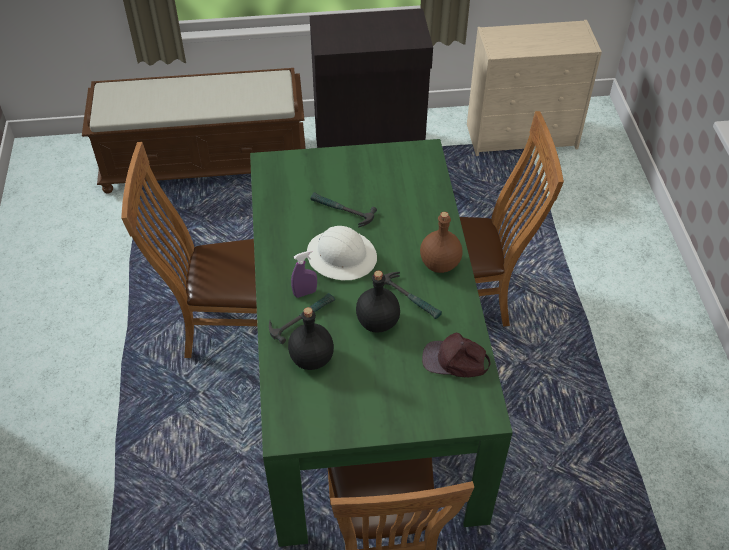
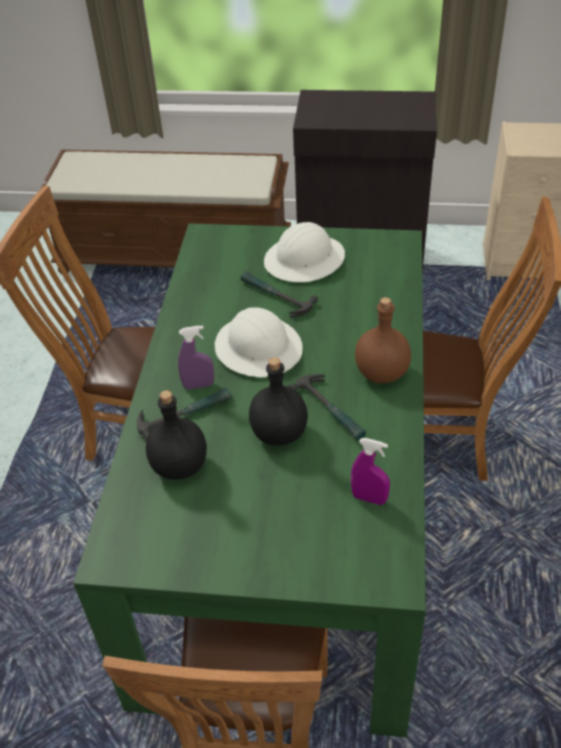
camera: 15 degrees right, 5 degrees down
(356, 176) = (305, 260): none -> white hard hat
(455, 361) = (369, 498): brown cap -> purple spray bottle

